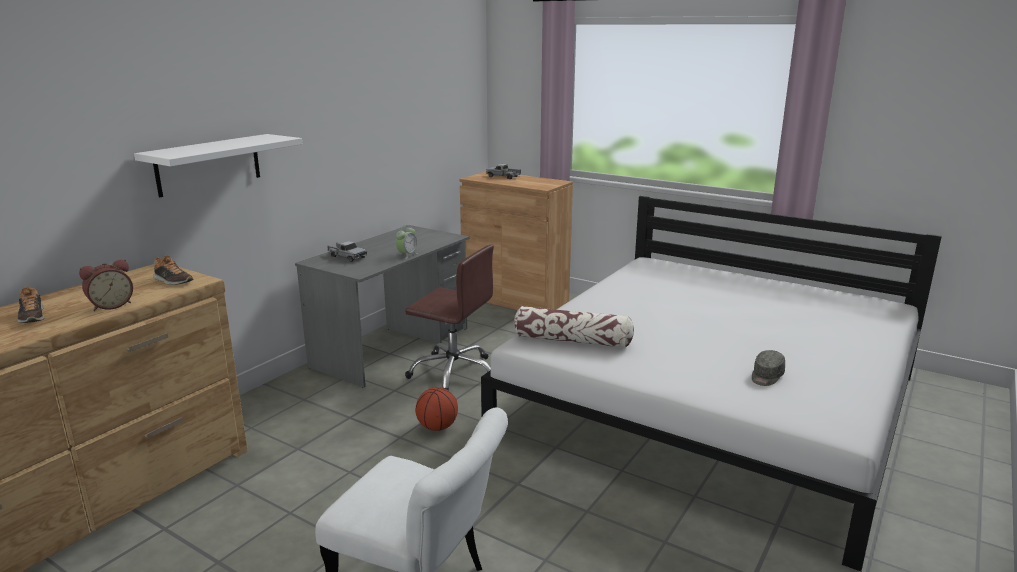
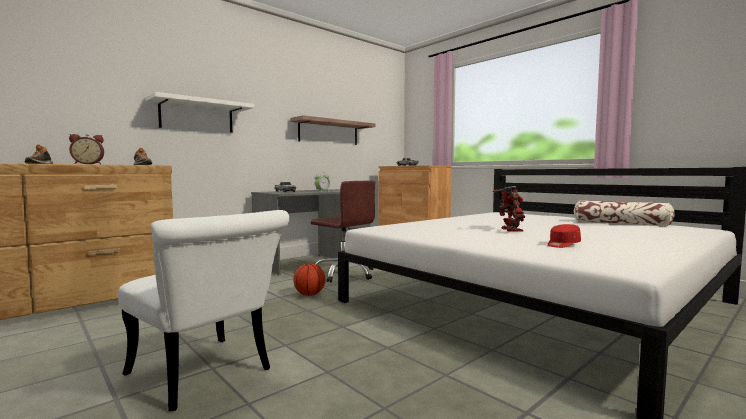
camera: 15 degrees right, 15 degrees down
(388, 139) = (328, 132): none -> shelf
(572, 340) = (409, 228): pillow -> pillow (621, 223)
(693, 333) = (510, 230): none -> toy robot
(766, 376) = (562, 244): grey cap -> red cap

